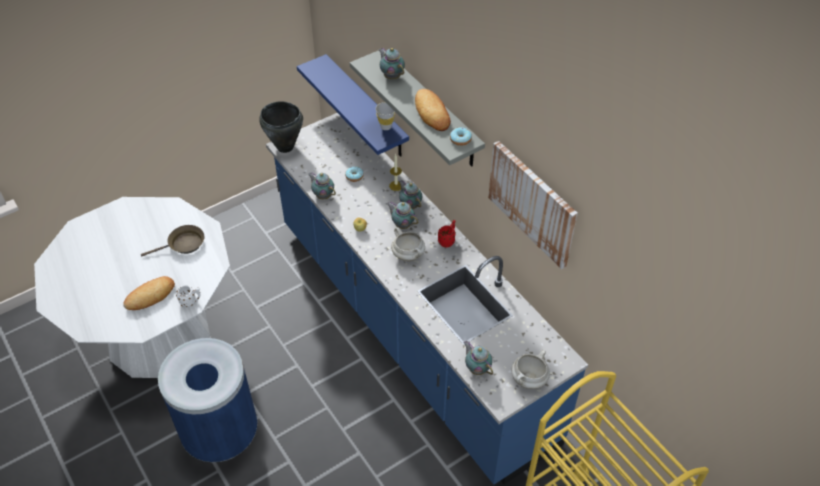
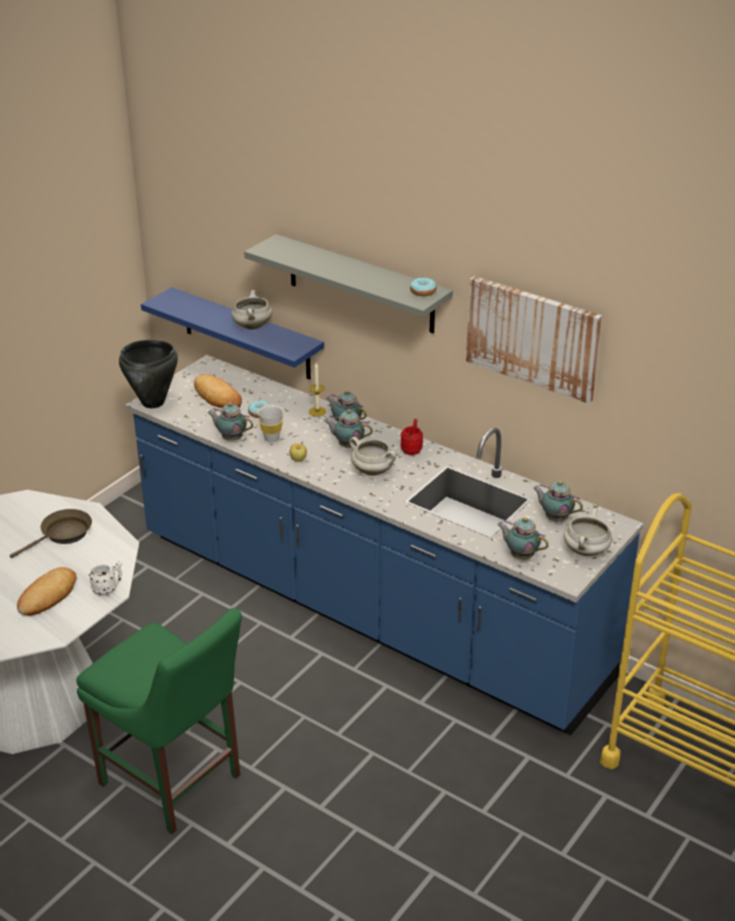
camera: 20 degrees left, 15 degrees down
(220, 434) = (174, 783): blue trash can -> green chair
(364, 107) = (252, 326): none -> white cooking pot
(386, 127) = (290, 338): white cup -> white cup (271, 438)
(391, 76) = (304, 254): teapot -> teapot (555, 518)
(432, 113) = (374, 276): bread -> bread (217, 396)

